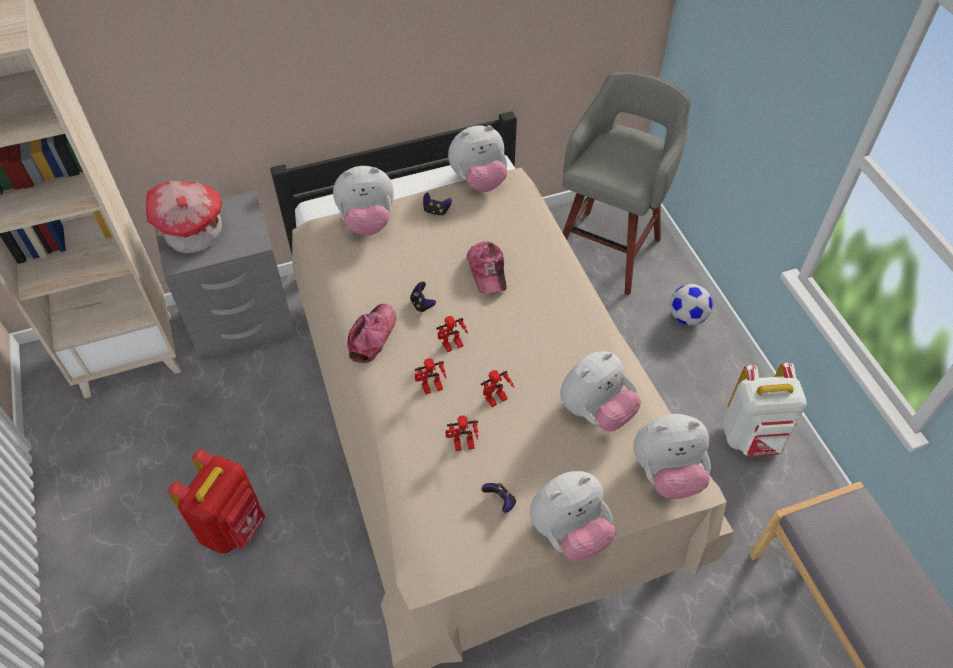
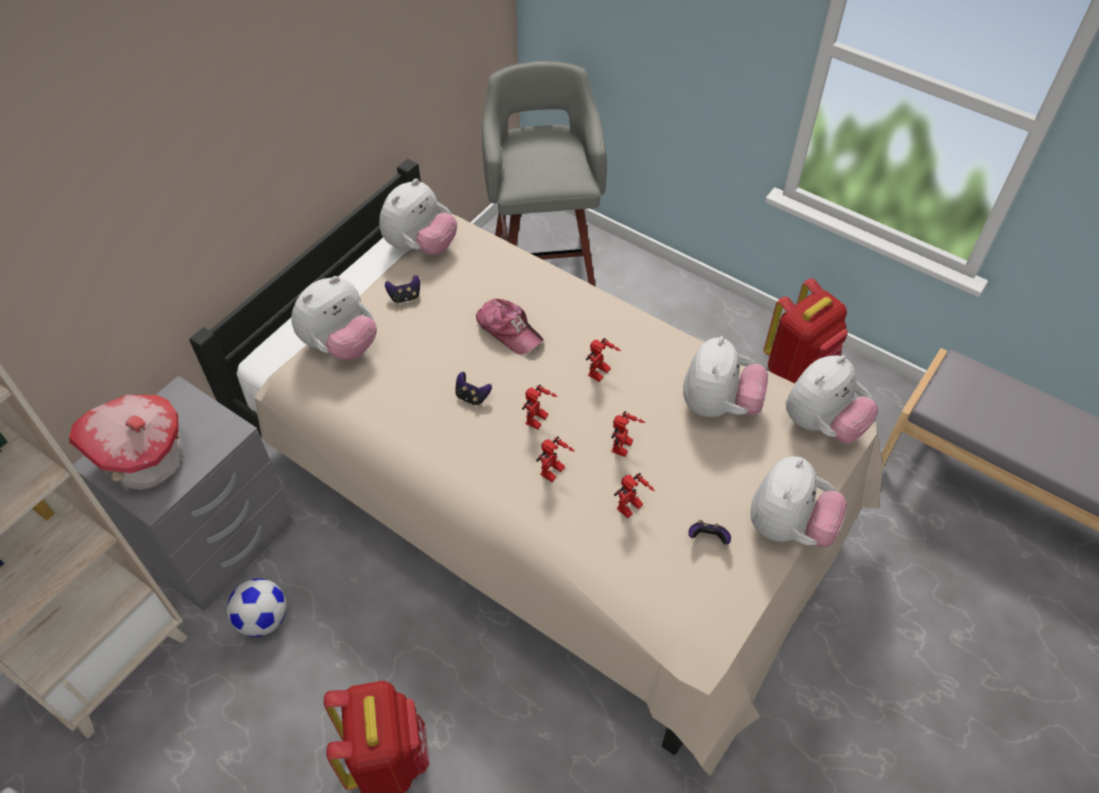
camera: 35 degrees left, 0 degrees up
(372, 336) = (448, 456): cap -> none
(525, 338) = (600, 374): none -> toy robot
(687, 317) = (662, 292): football -> football (263, 619)
(752, 437) = (798, 368): white backpack -> red backpack

